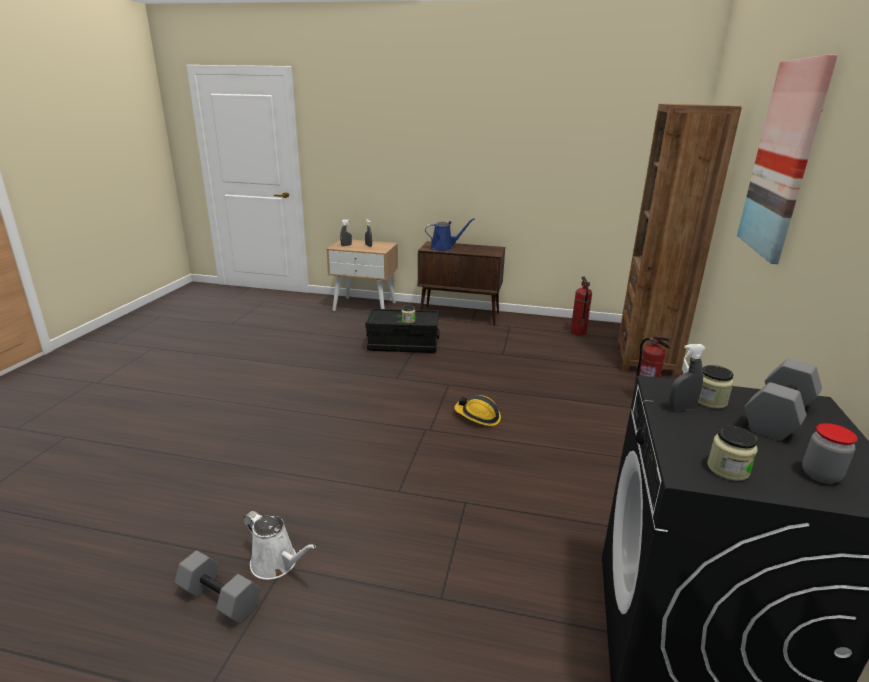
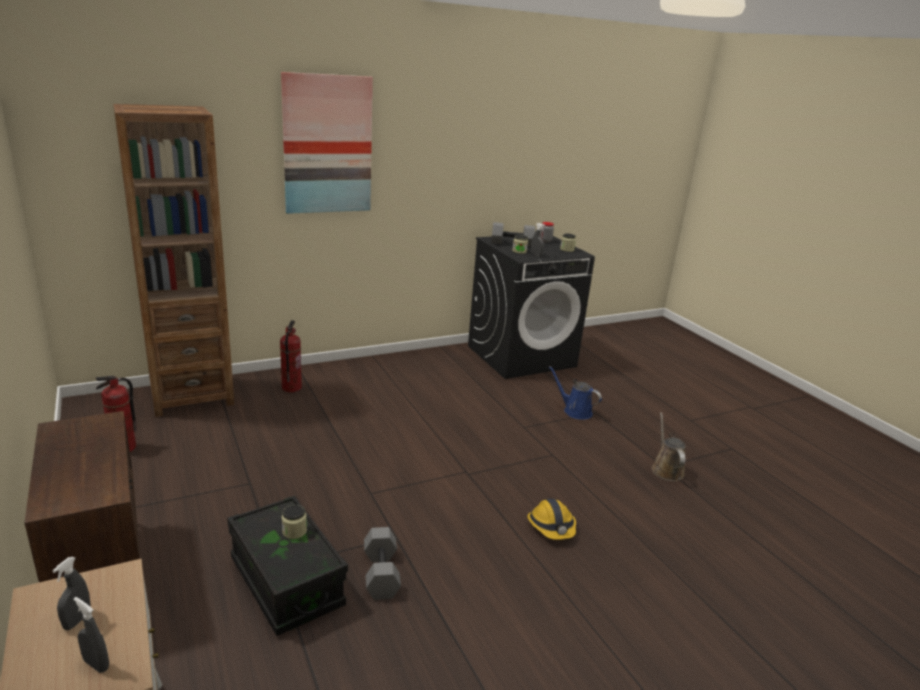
camera: 130 degrees left, 0 degrees up
(221, 598) = (707, 474): grey dumbbell -> grey dumbbell (380, 573)
(277, 563) = (666, 469): white watering can -> brown watering can
(444, 248) = (88, 478): blue watering can -> blue watering can (575, 411)
(478, 416) = (414, 455): hard hat -> hard hat (552, 527)

